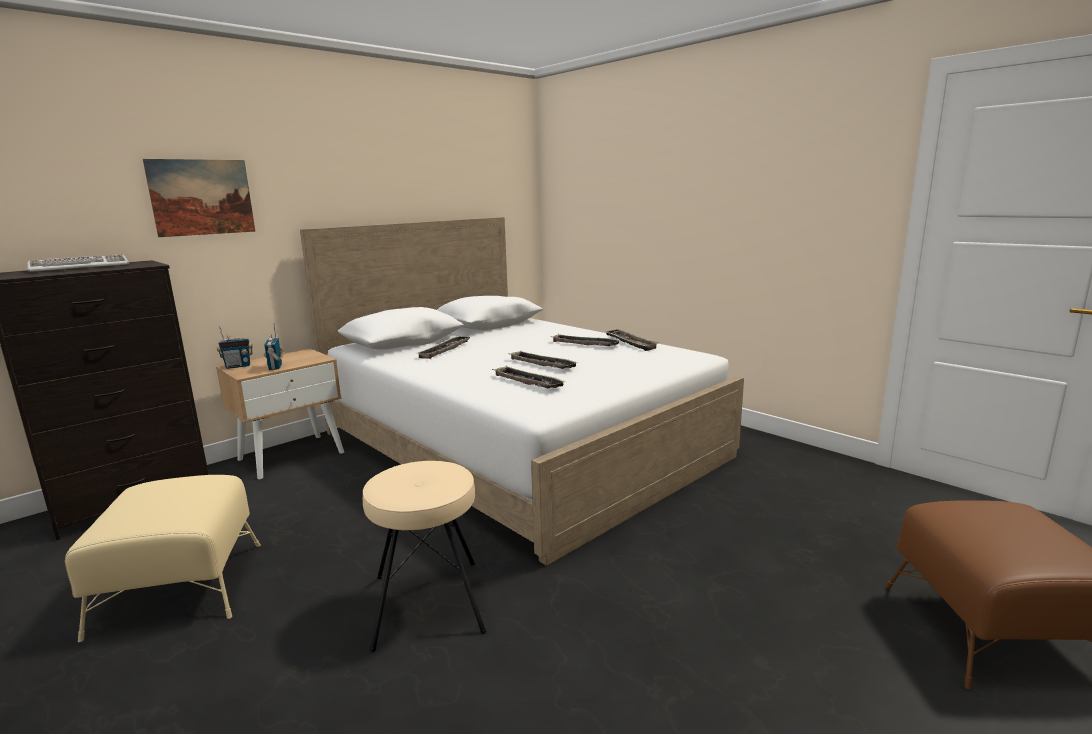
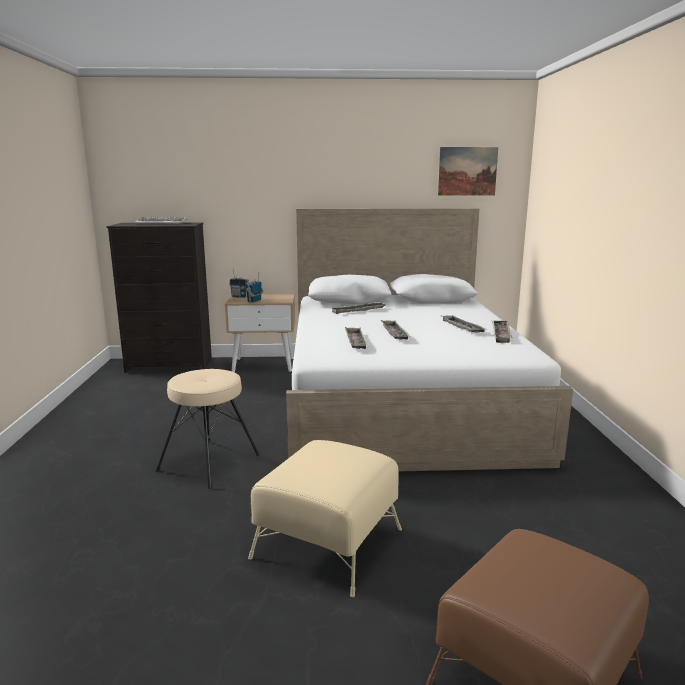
camera: 40 degrees right, 0 degrees up
(178, 588) = (133, 410): beige ottoman -> beige ottoman (326, 543)
(202, 197) = (237, 184): picture -> picture (467, 171)

